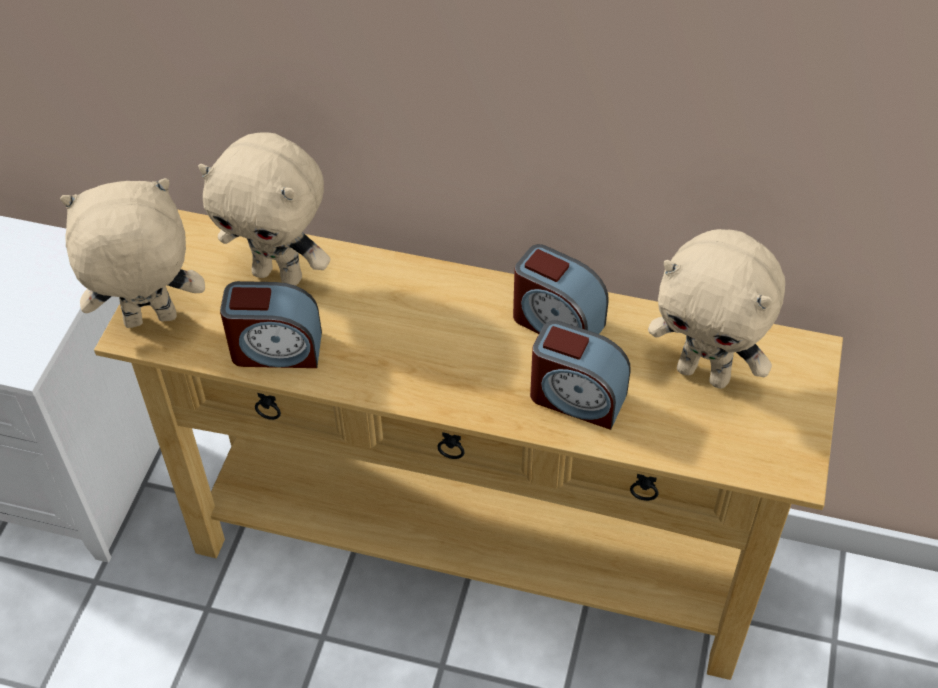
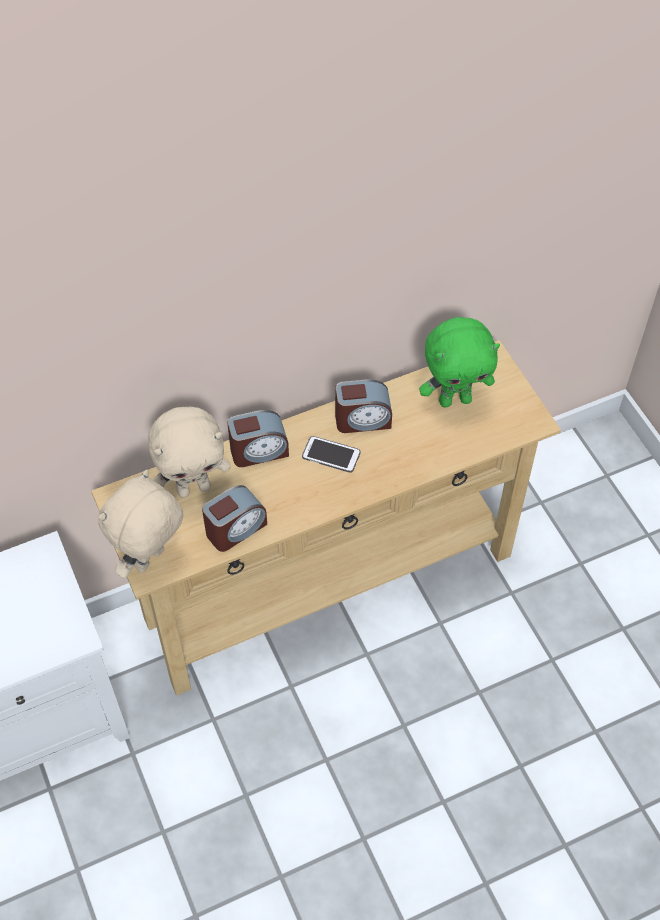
camera: 40 degrees left, 5 degrees up
(475, 339) = (331, 455): none -> phone
(576, 397) = (408, 452): alarm clock -> alarm clock (259, 451)
(705, 373) = (455, 399): beige plush toy -> green plush toy

